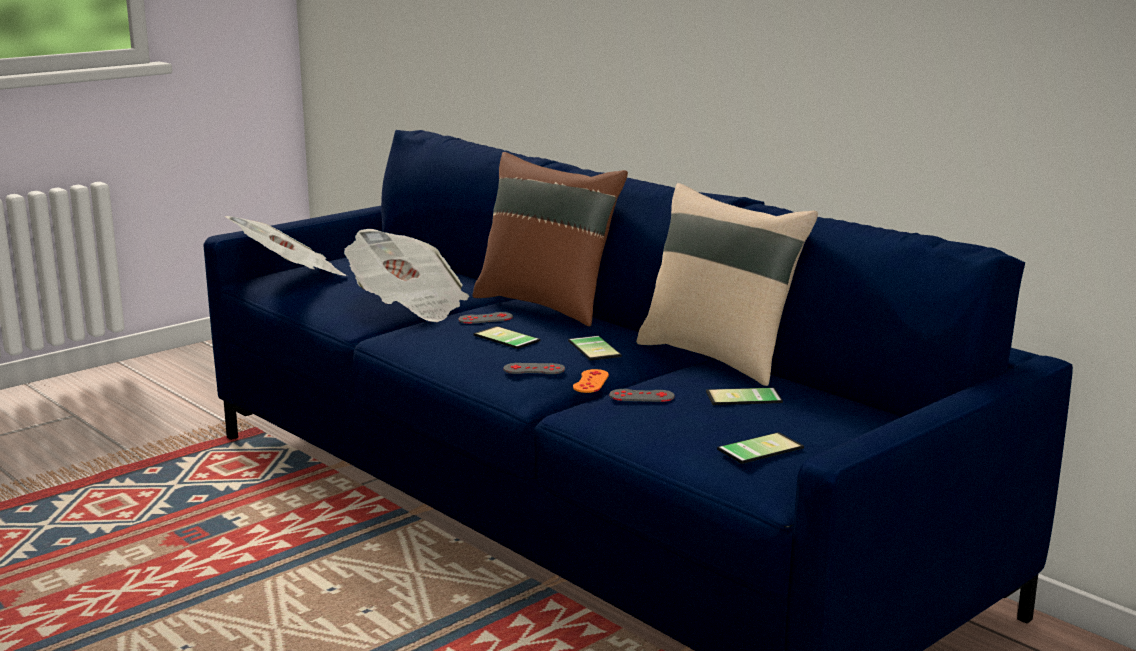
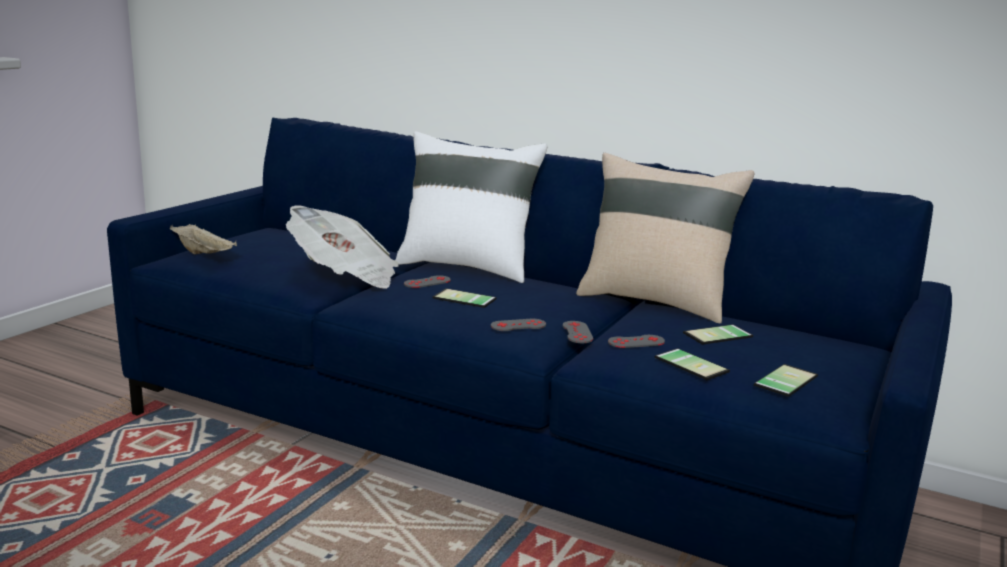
camera: 20 degrees left, 0 degrees up
(290, 276) = (204, 254): newspaper -> beige tray
(548, 305) = (467, 267): brown pillow -> white pillow
(591, 381) = (577, 332): orange game controller -> grey game controller
(597, 348) = (552, 301): phone -> phone (694, 364)

